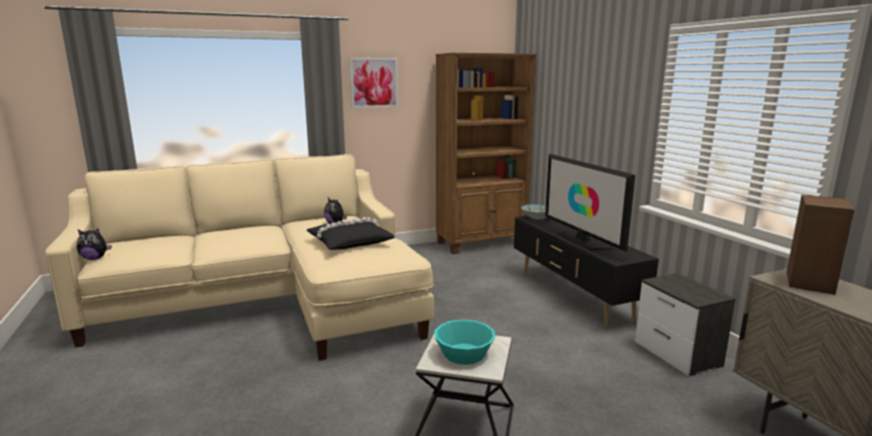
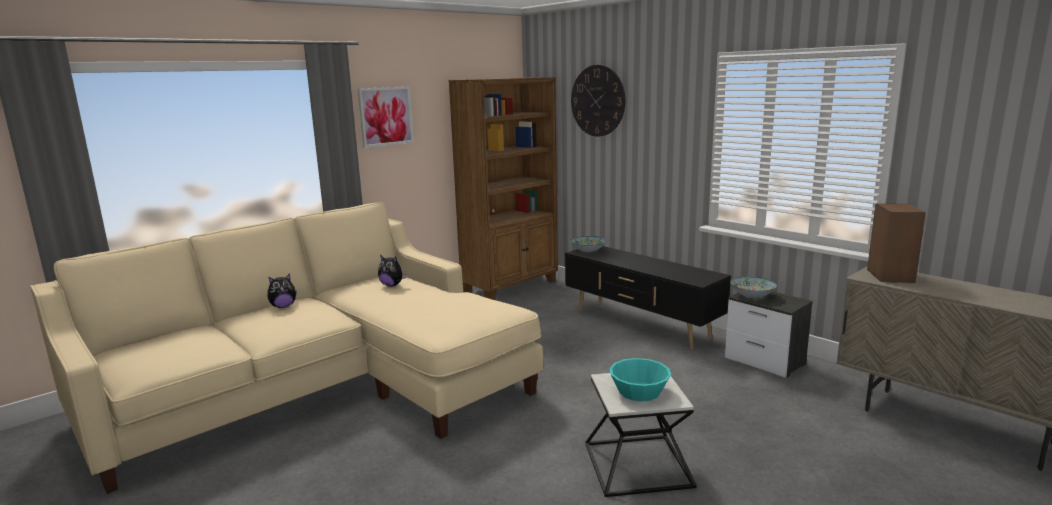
camera: 20 degrees left, 0 degrees up
(95, 258) = (116, 372): plush toy -> plush toy (283, 306)
(349, 242) = (433, 302): black pillow -> none
(567, 76) = (597, 101): none -> wall clock
(582, 240) = (651, 267): television -> none
(668, 283) = (752, 296): none -> bowl

